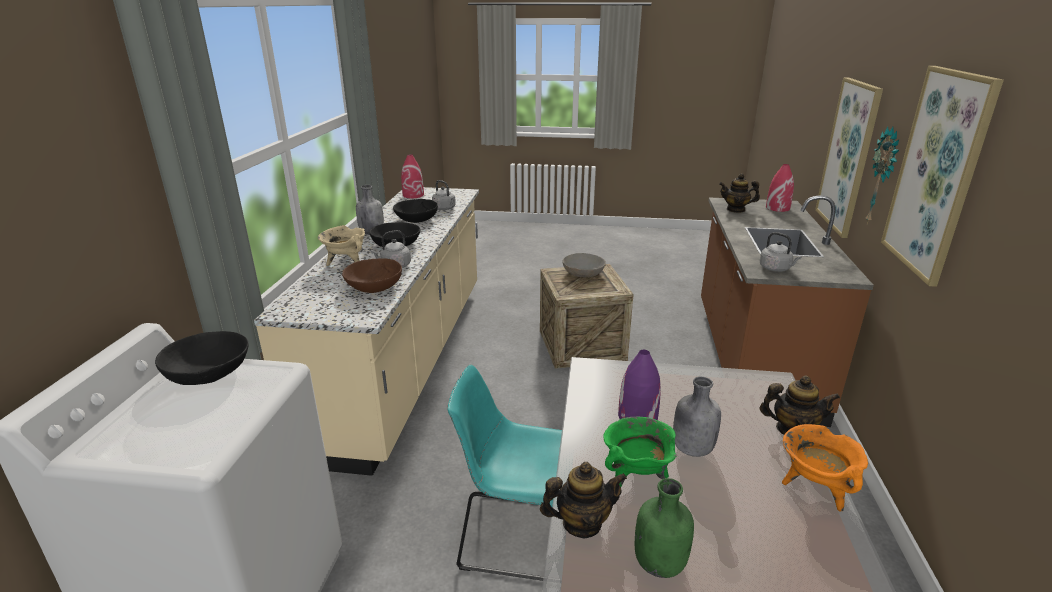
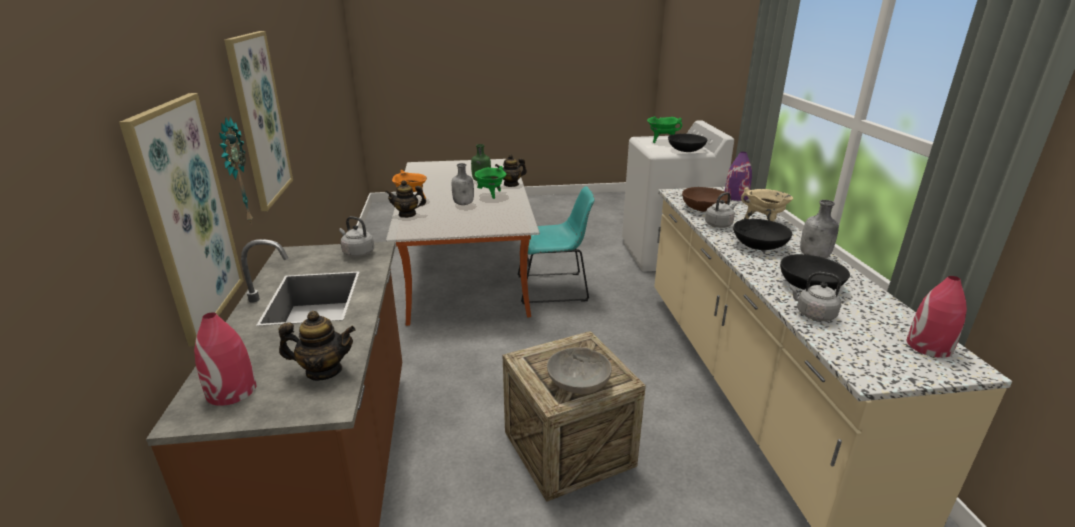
camera: 165 degrees right, 0 degrees up
(180, 428) = (661, 141): none -> green cooking pot
(637, 416) = (491, 210): purple vase -> purple vase (736, 196)

